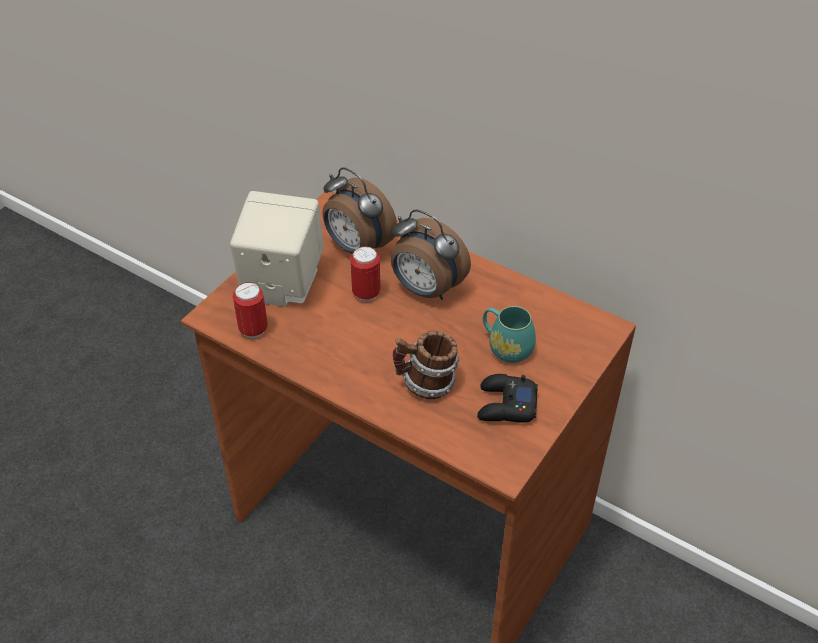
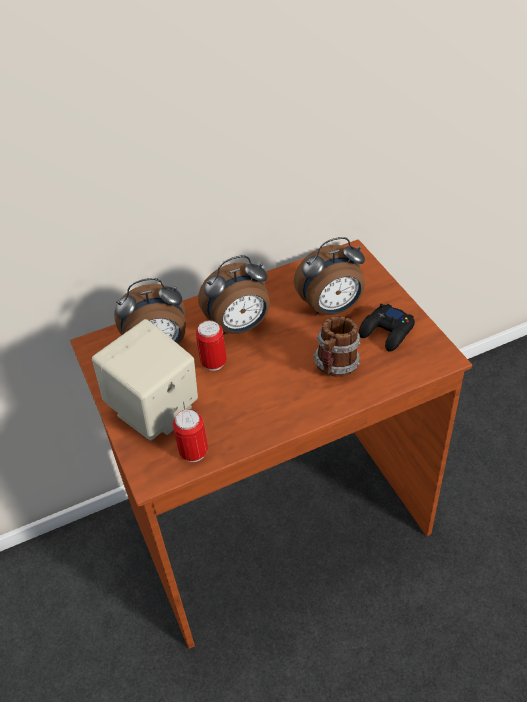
camera: 55 degrees left, 0 degrees up
(506, 347) = (332, 308): turquoise mug -> alarm clock

